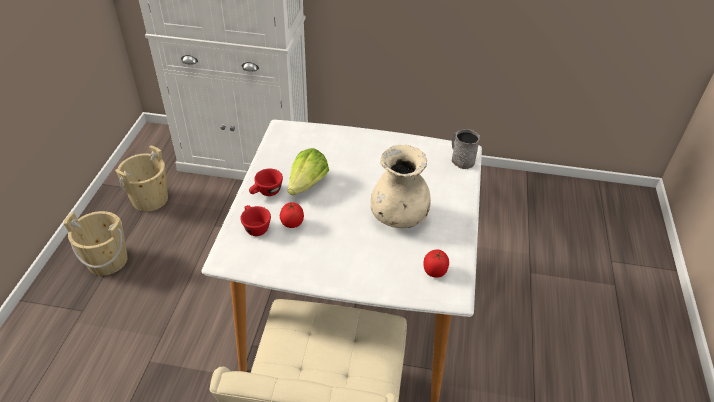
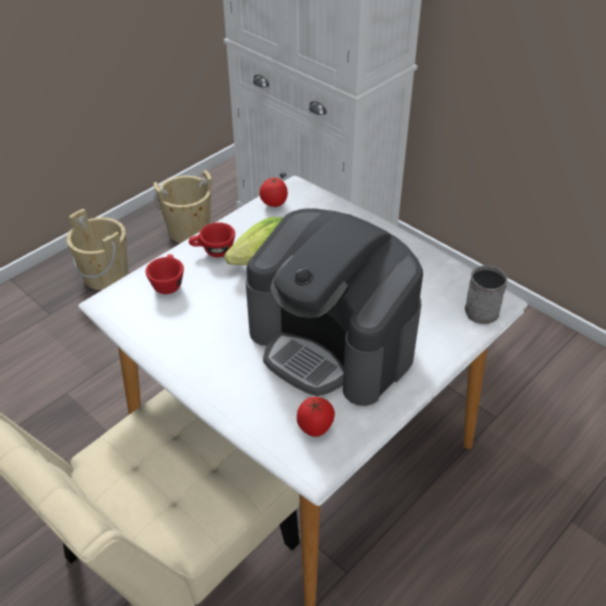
camera: 35 degrees right, 0 degrees up
(292, 224) = (207, 297): tomato -> tomato (273, 204)
(398, 217) = (333, 343): beige vase -> coffee machine

